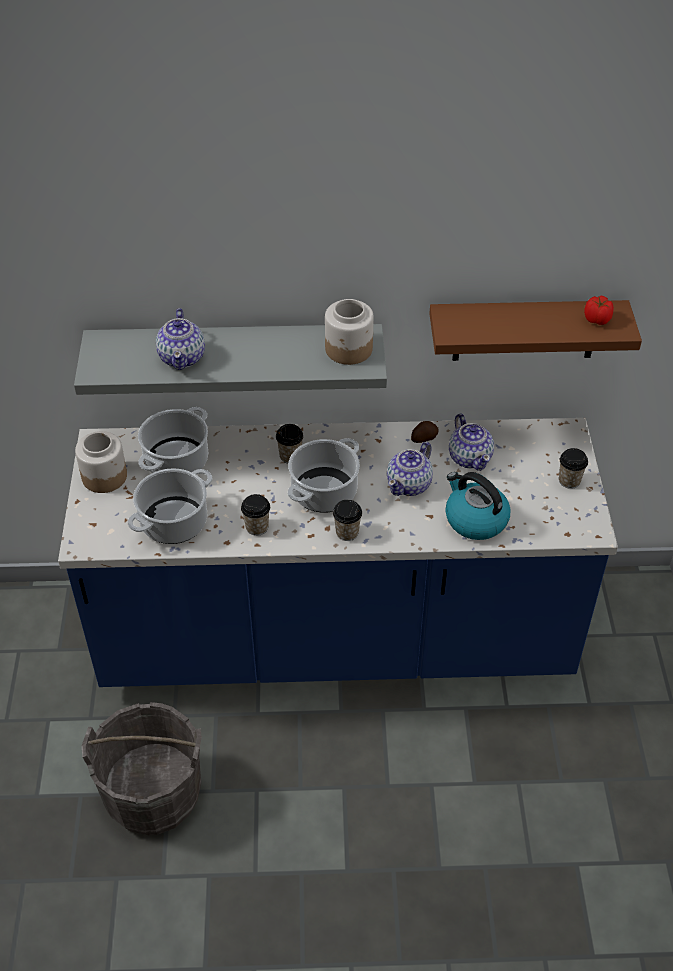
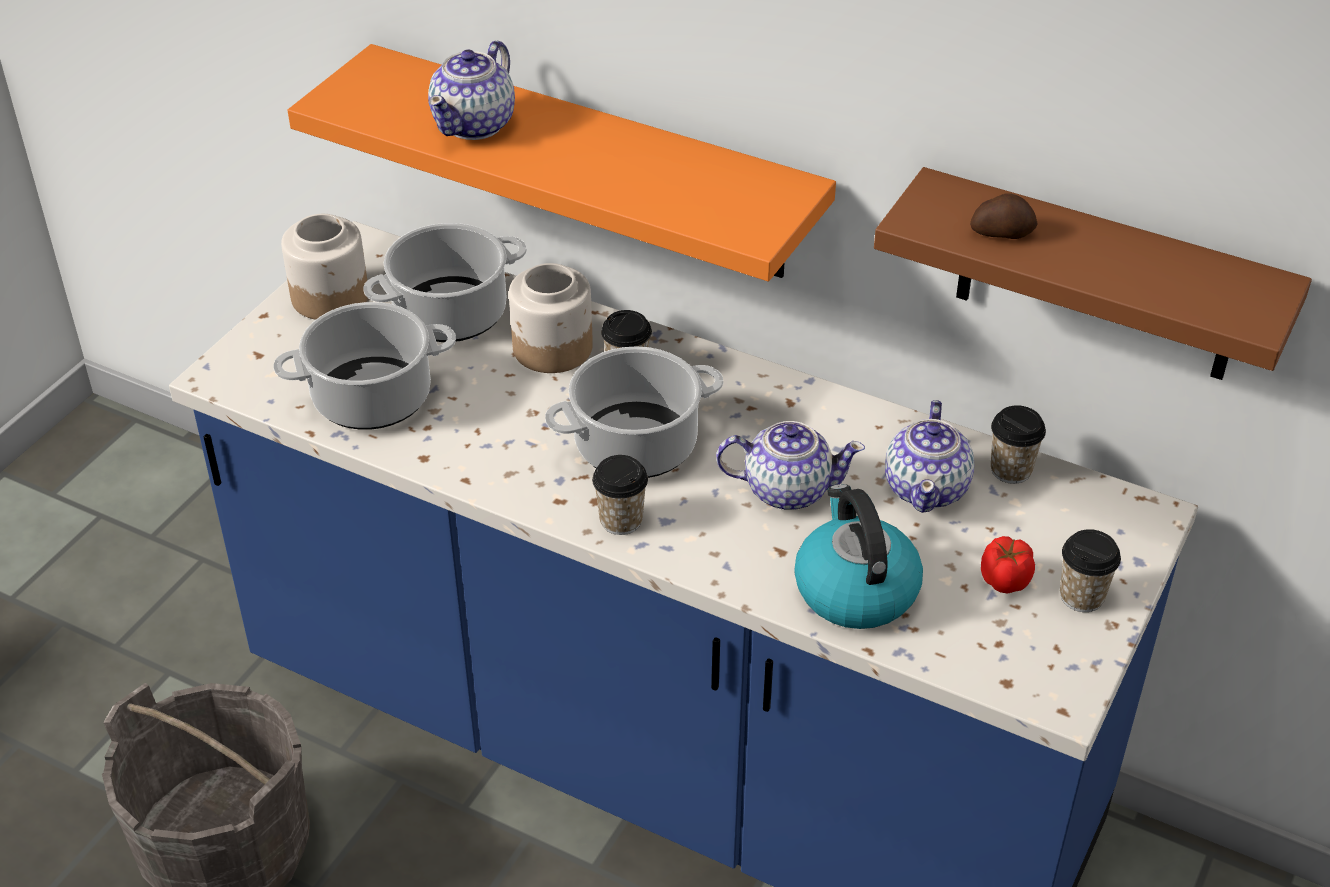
camera: 30 degrees right, 5 degrees down
(235, 354) = (593, 163): grey shelf -> orange shelf
(257, 527) = (487, 454): cup -> cup (1011, 470)
(349, 349) = (744, 199): jar -> jar (552, 349)
(409, 484) = (786, 489): teapot -> teapot turned 150 degrees counterclockwise
(423, 438) = (870, 427): potato -> potato (1001, 232)
(597, 320) = (1216, 289): tomato -> tomato (1004, 581)

